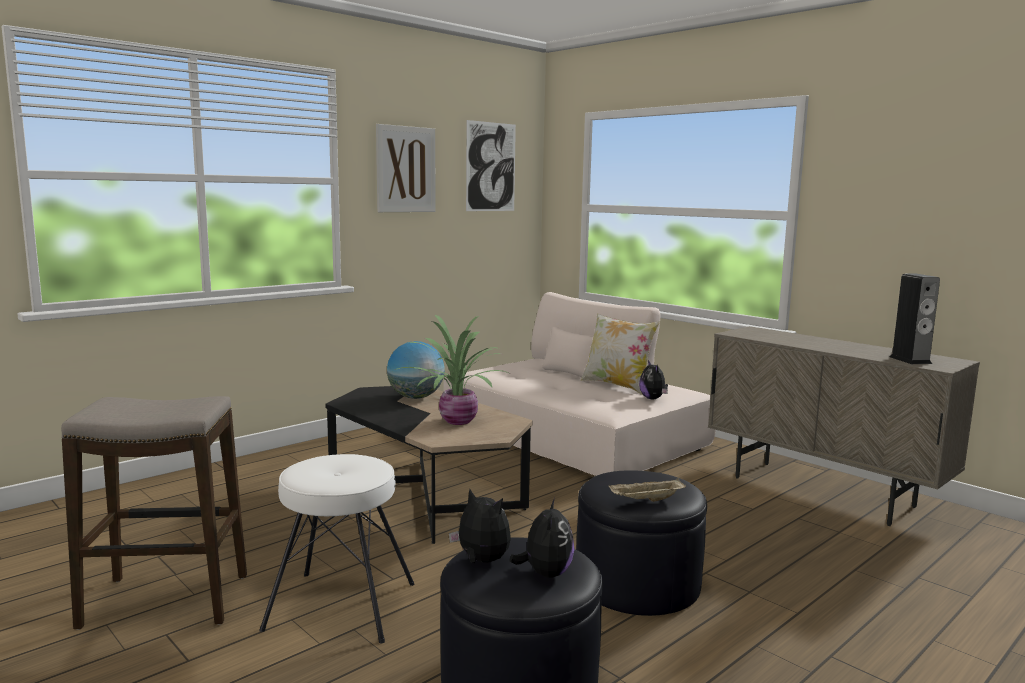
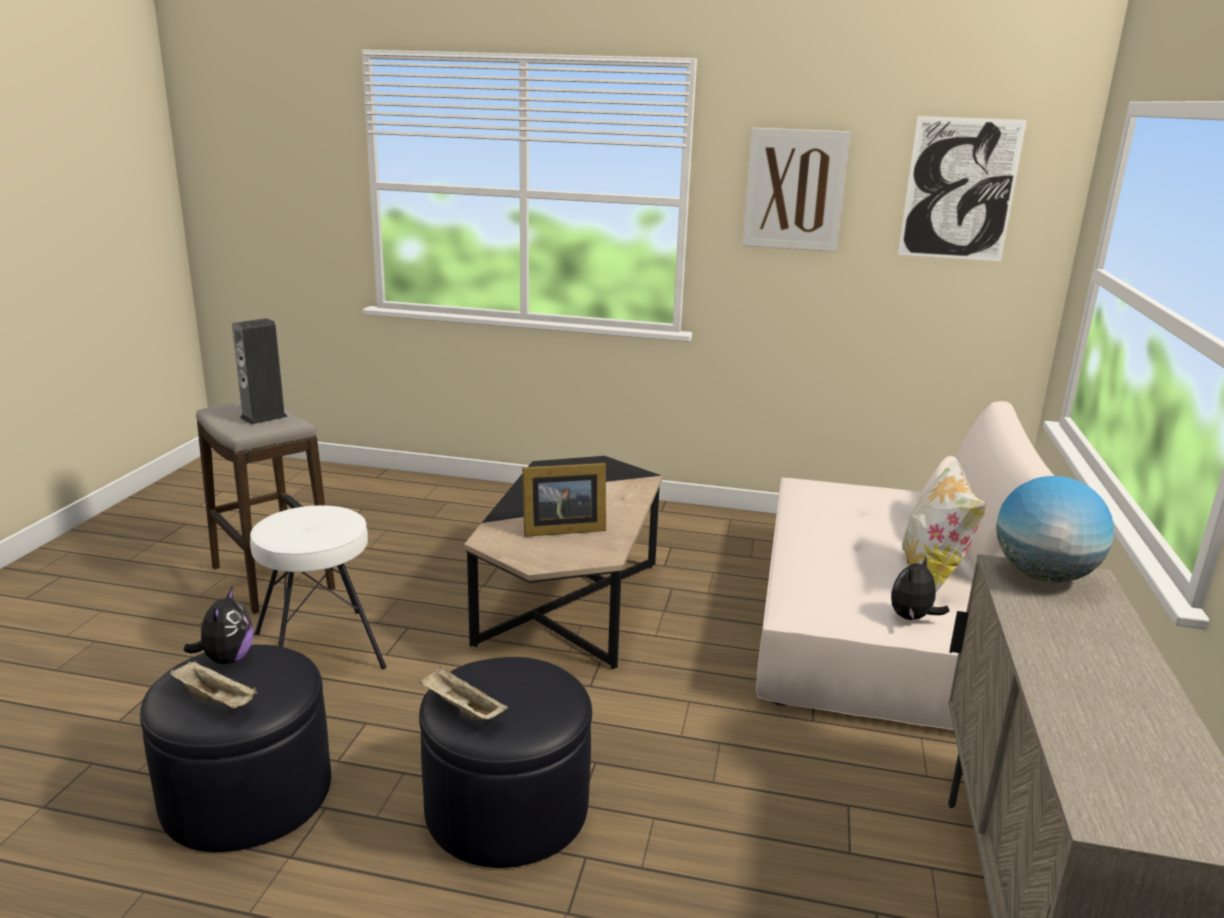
camera: 55 degrees right, 10 degrees up
(416, 397) = (610, 487): globe -> globe (1043, 576)
(456, 421) = (560, 529): potted plant -> picture frame
(545, 573) = (216, 699): plush toy -> beige tray
(910, 360) = (1113, 771): speaker -> speaker (264, 417)

